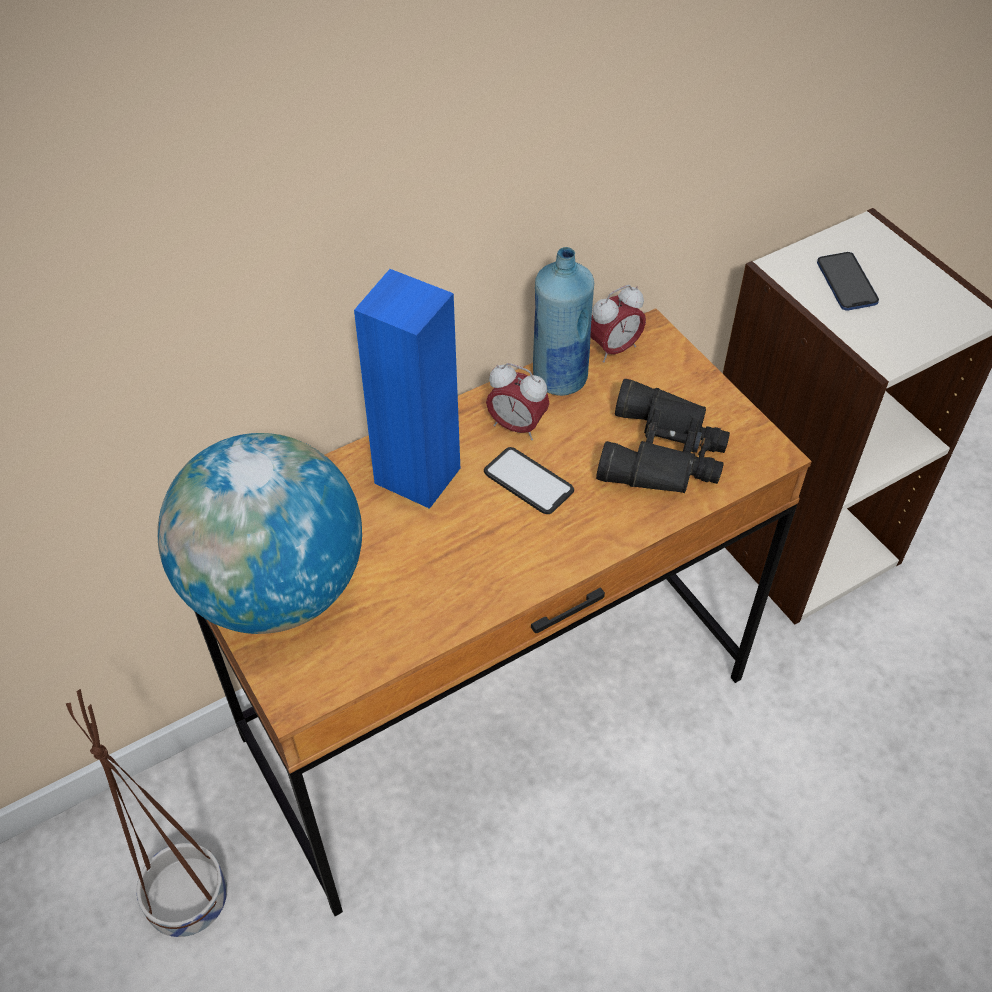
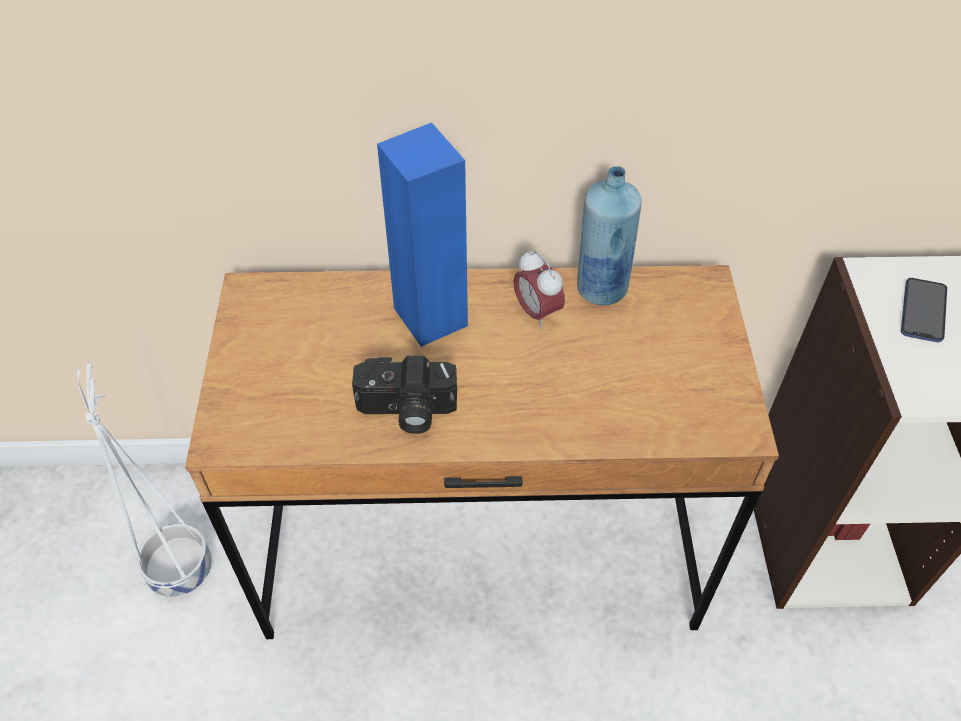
camera: 30 degrees right, 0 degrees up
(187, 897) = (180, 567): brown planter -> white planter
(275, 589) = (264, 355): globe -> none
(462, 576) = (406, 411): none -> camera
(528, 481) = (514, 360): phone -> none
(614, 349) = (665, 284): alarm clock -> none
(665, 453) = (647, 388): black binoculars -> none

